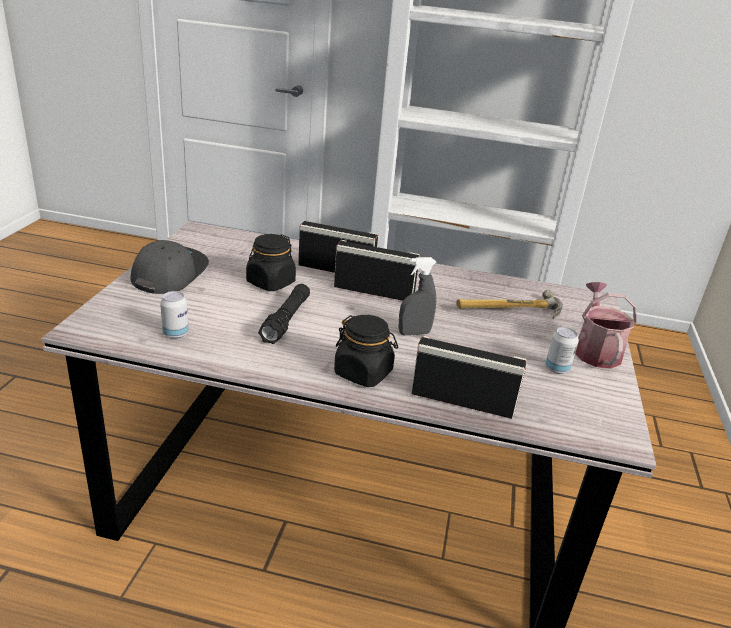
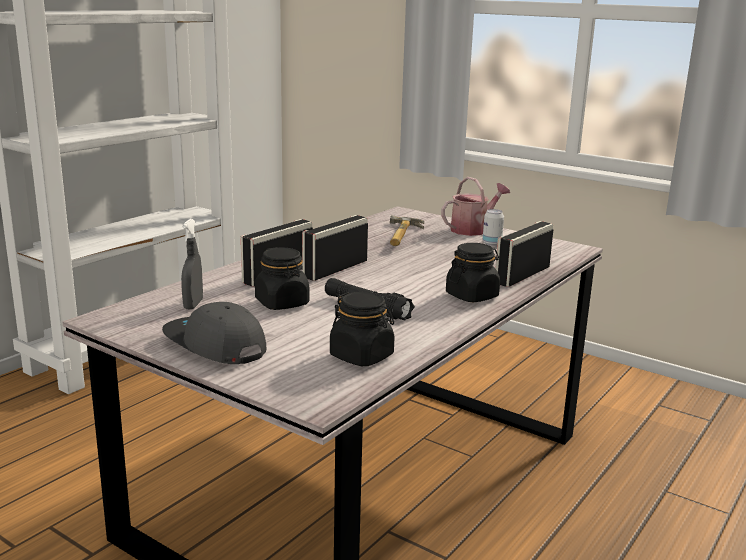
camera: 65 degrees left, 10 degrees down
(175, 334) = (362, 356): can -> black jar
(414, 333) = (419, 270): grey spray bottle -> grey spray bottle (193, 305)
(595, 350) = (473, 229): watering can -> watering can turned 120 degrees clockwise

